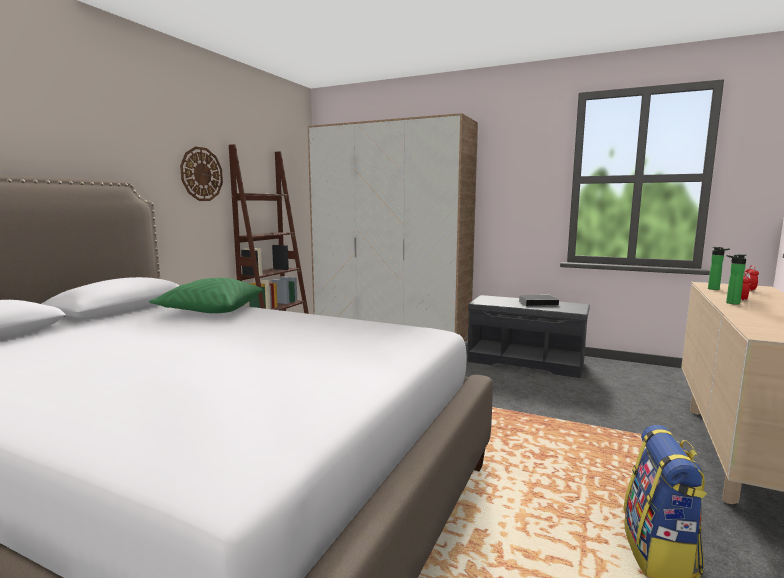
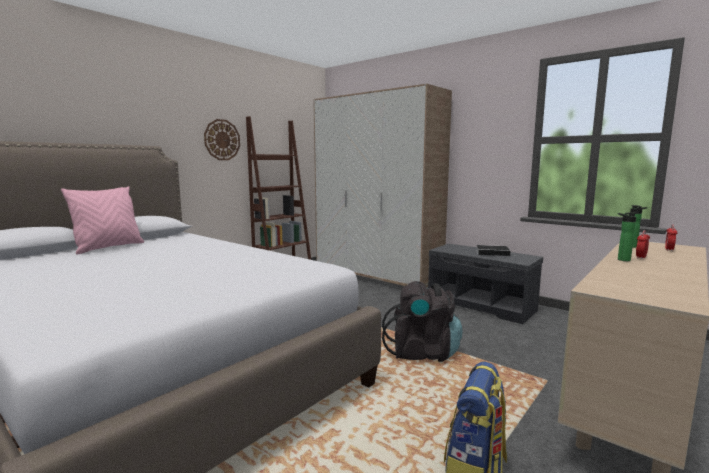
camera: 15 degrees right, 0 degrees up
(93, 326) = (108, 247): none -> pink pillow
(211, 311) = (193, 242): green pillow -> none
(505, 421) = (422, 352): none -> black backpack

